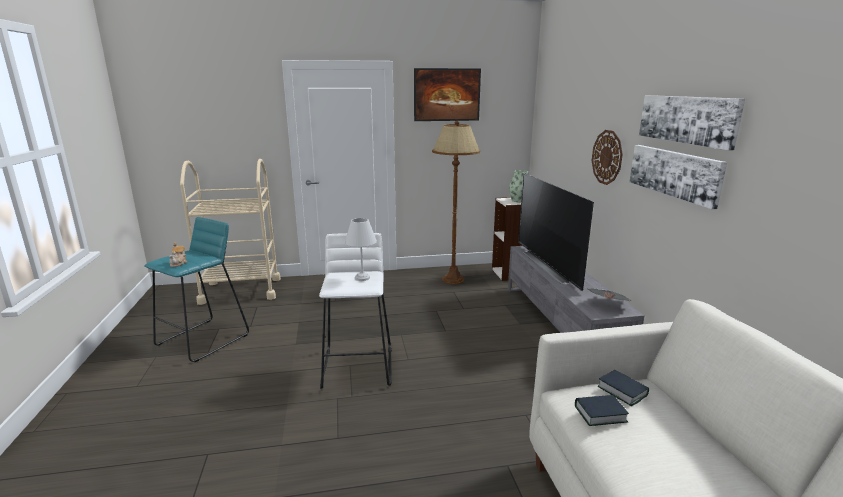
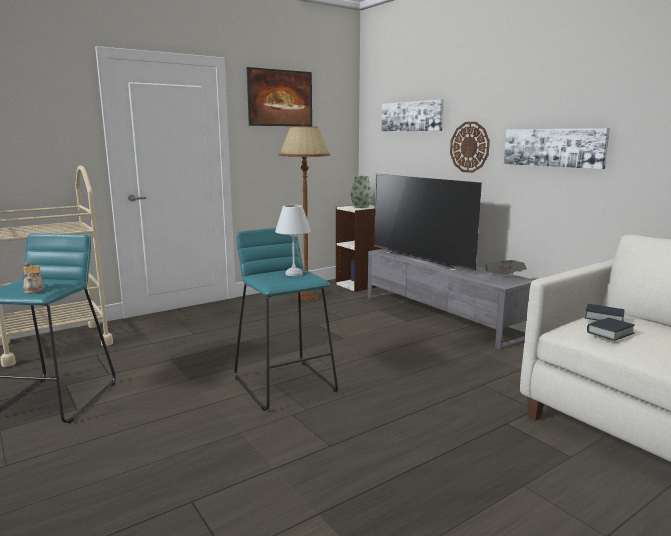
camera: 25 degrees left, 5 degrees down
(358, 366) = (285, 384): white stool -> turquoise stool
(687, 119) = (562, 99): picture -> picture (412, 116)

